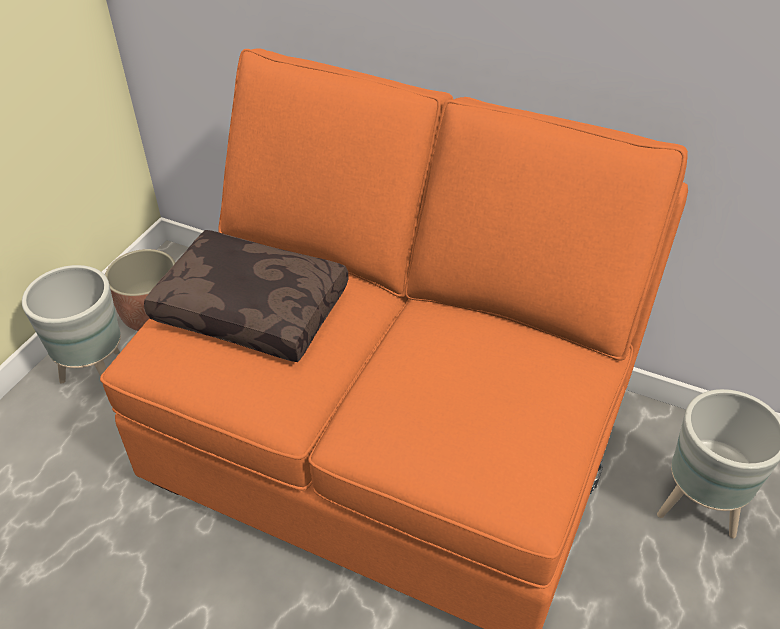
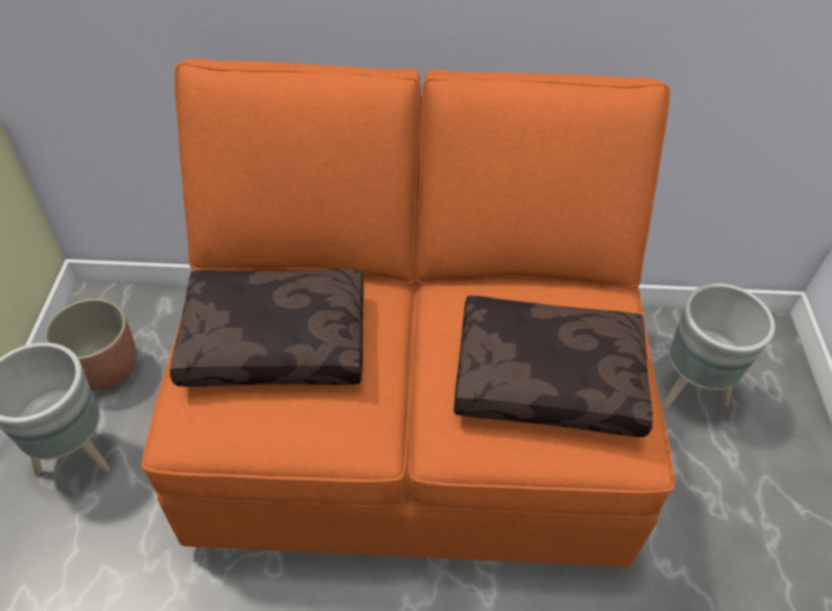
camera: 25 degrees left, 5 degrees up
(479, 411) = (549, 376): none -> brown pillow

